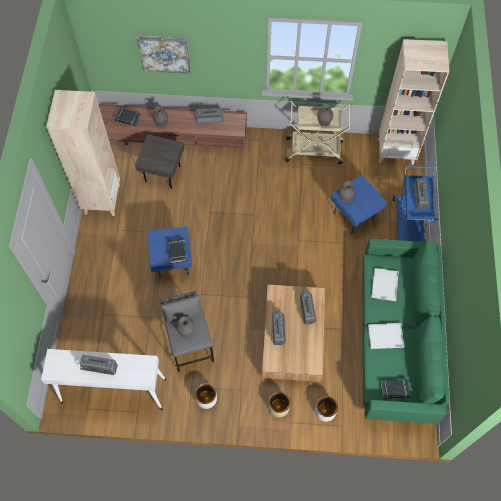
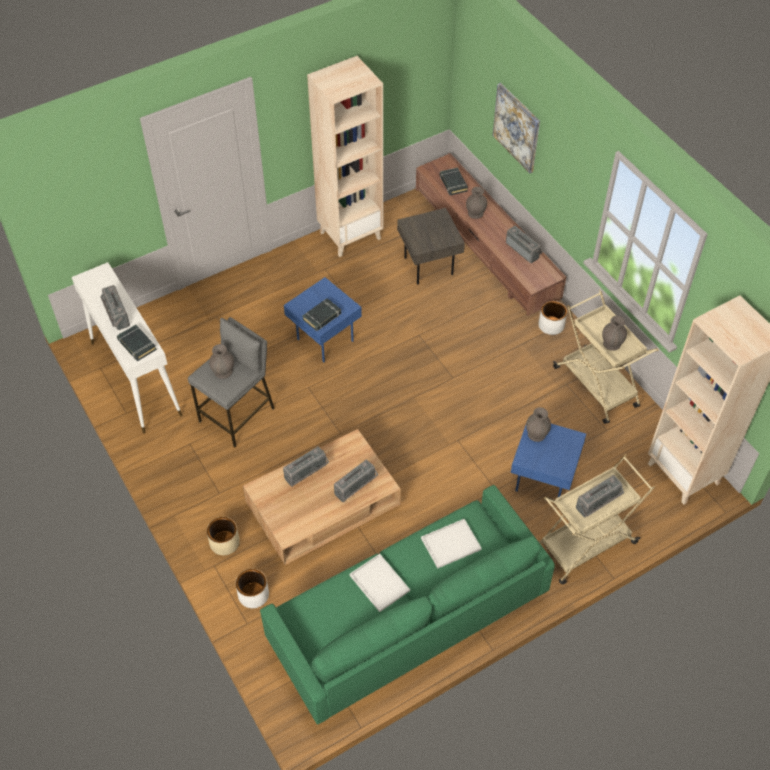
camera: 55 degrees right, 10 degrees down
(206, 398) = (185, 466): white planter -> white planter (551, 325)
(394, 390) = (313, 632): black book -> black book (136, 345)
(407, 225) = (584, 546): blue cart -> beige cart

